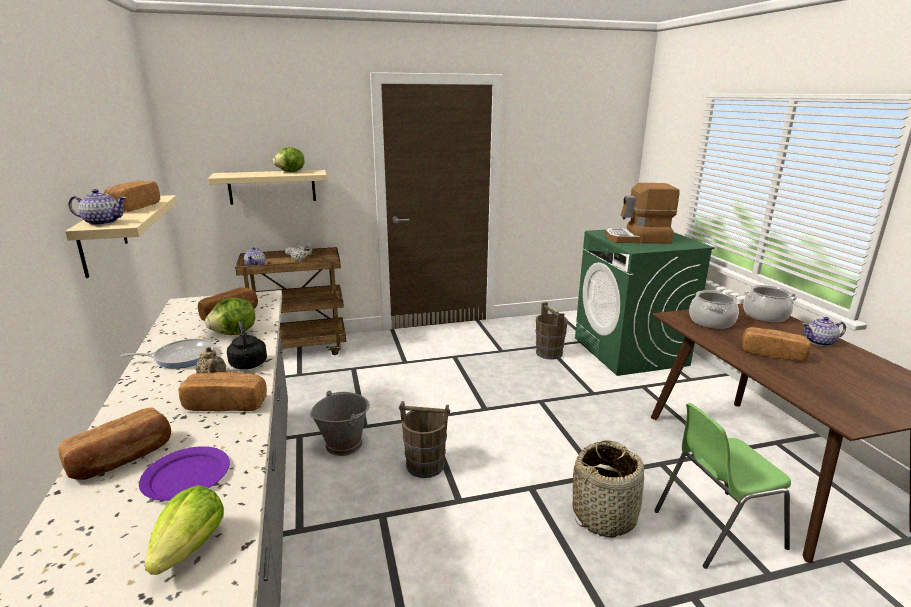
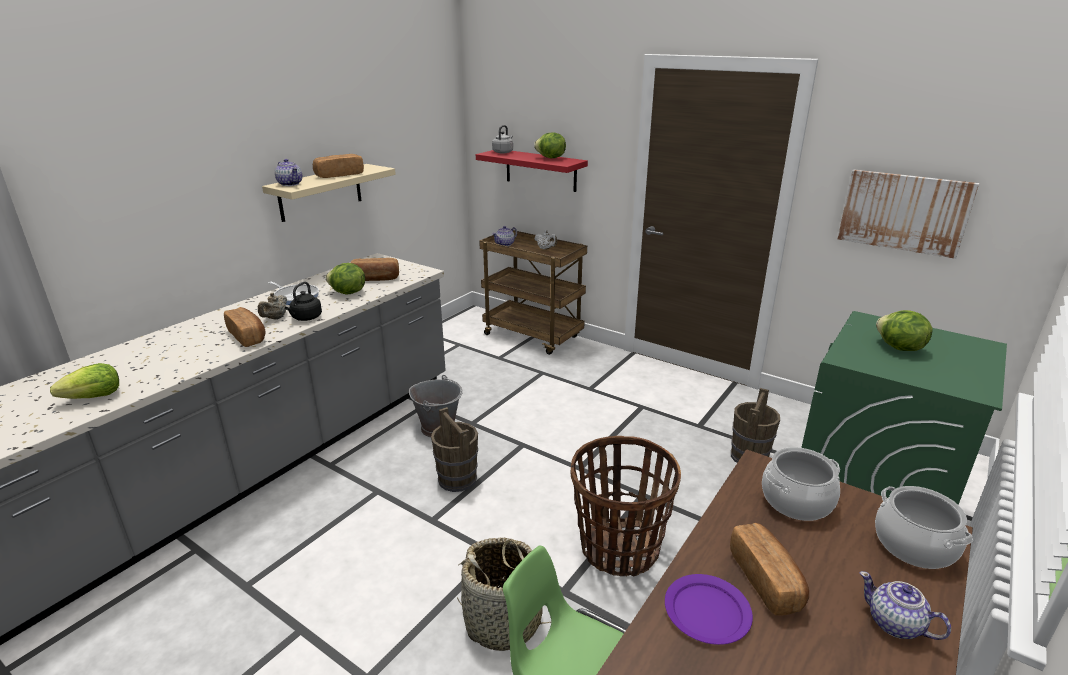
camera: 50 degrees right, 5 degrees up
(122, 459) = (166, 341): bread -> none
(187, 476) = (159, 365): purple plate -> purple plate (707, 612)
(231, 174) = (503, 152): none -> grey kettle
(272, 187) = (540, 170): beige shelf -> red shelf
(564, 170) = (904, 212): none -> picture
(580, 434) = (618, 549): none -> basket
(638, 239) = (898, 348): coffee machine -> lettuce

